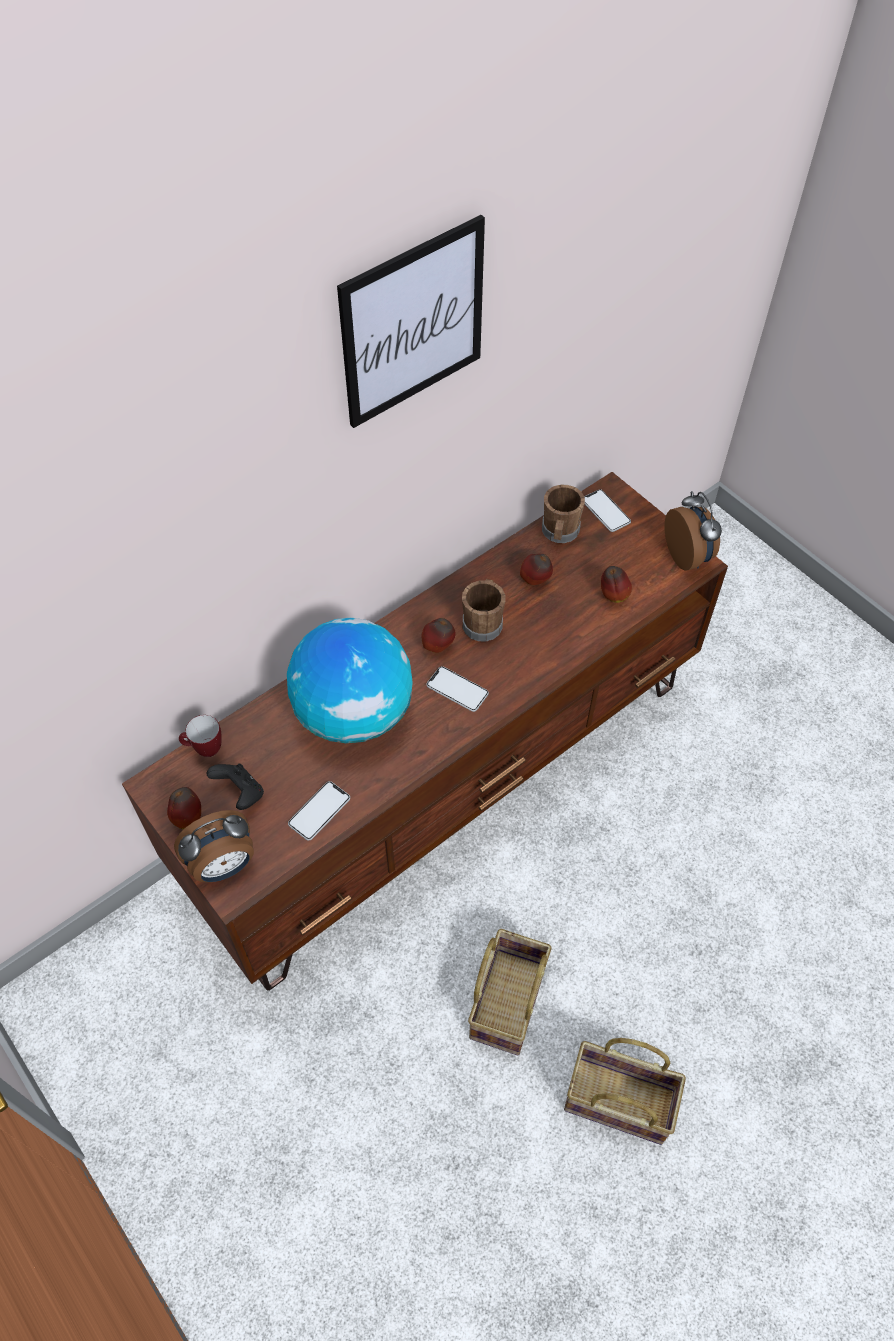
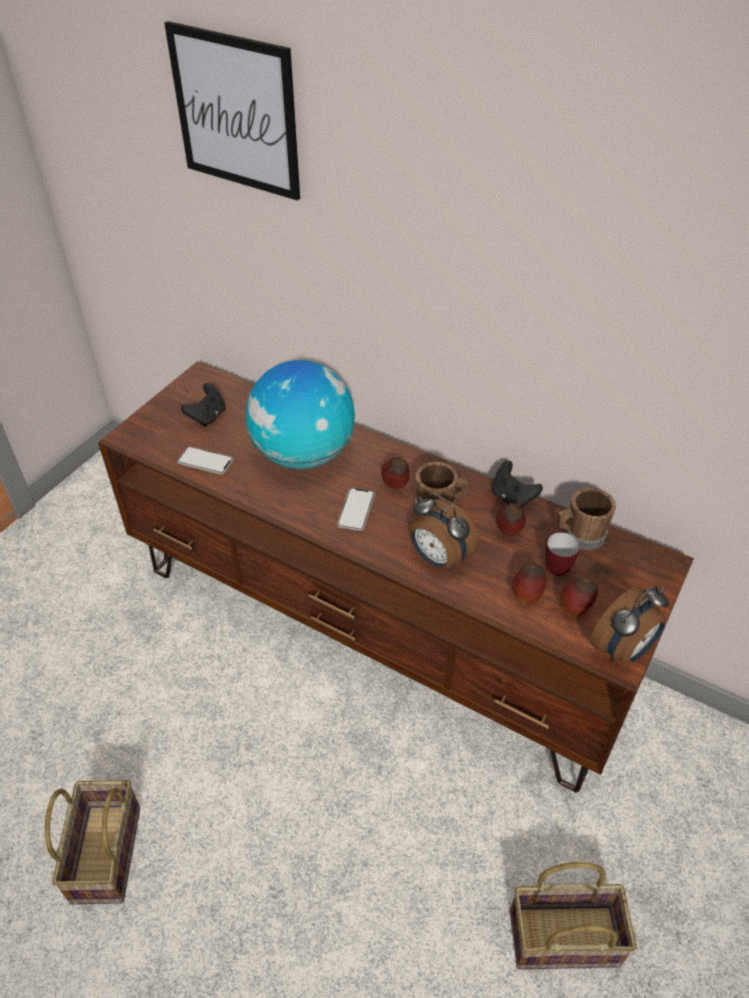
camera: 70 degrees right, 10 degrees down
(188, 818) = (178, 398): apple -> apple (575, 609)
(204, 750) = (238, 388): mug -> mug (554, 566)
(224, 865) = (144, 427): alarm clock -> alarm clock (439, 559)
(413, 323) = (491, 167): picture -> picture (236, 112)
(494, 562) = (512, 498): none -> black game controller
(506, 998) = (184, 733): basket -> basket (566, 935)
(605, 511) = (634, 565): phone -> none

